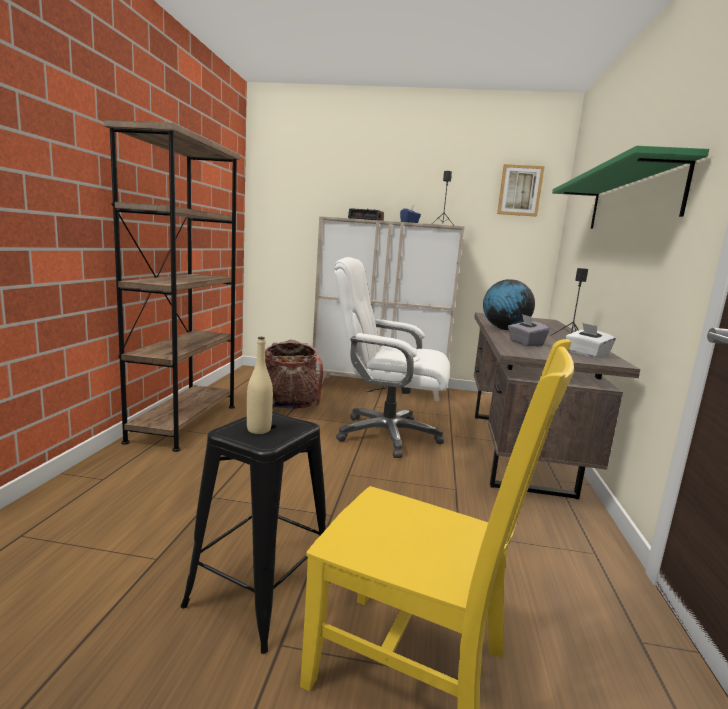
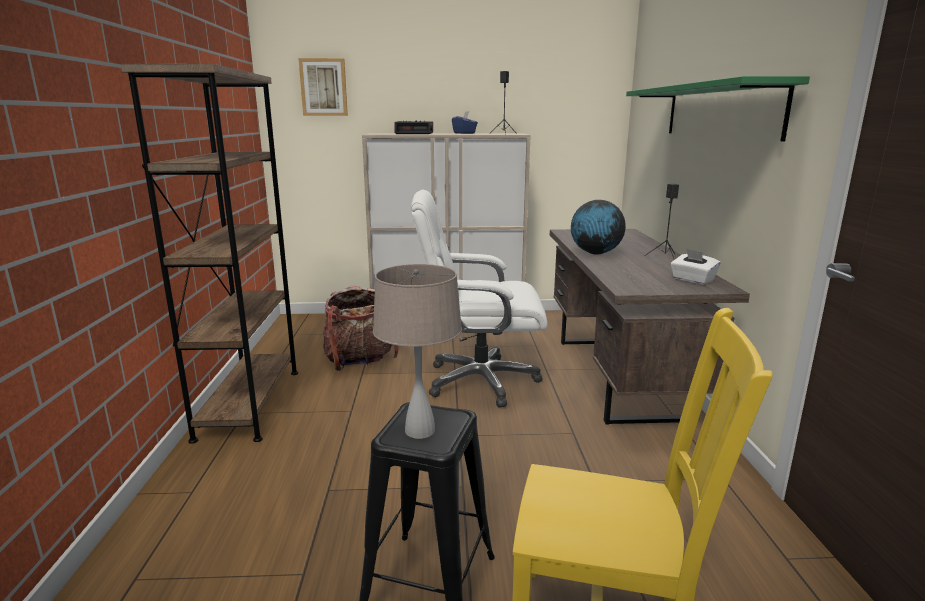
camera: 10 degrees left, 5 degrees up
(259, 430) = (420, 430): beige bottle -> beige table lamp
(520, 190) = (581, 85): picture -> picture (324, 87)
(525, 343) = (628, 273): grey tissue box -> none

